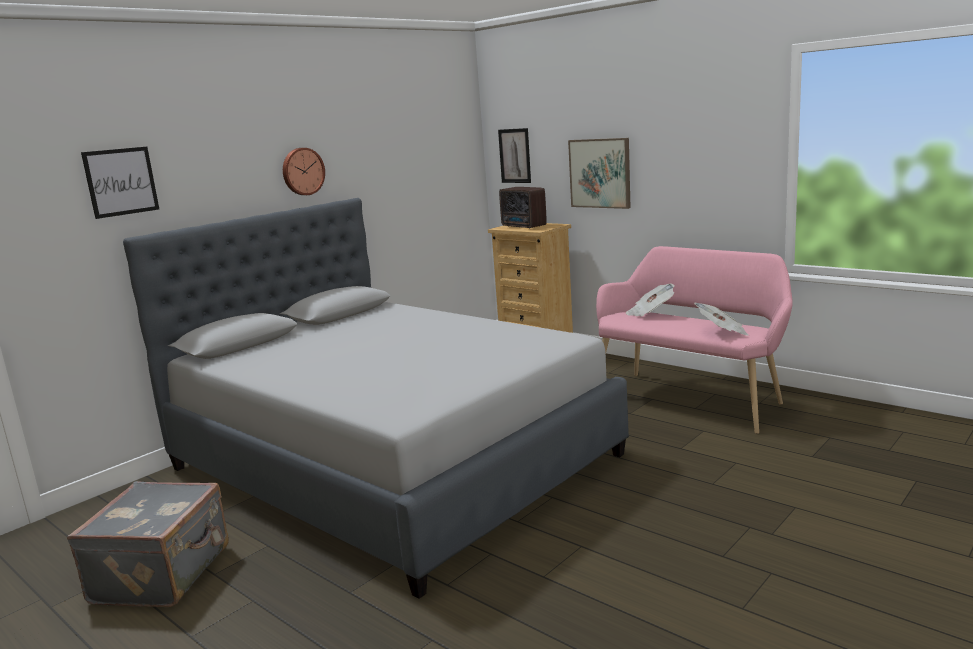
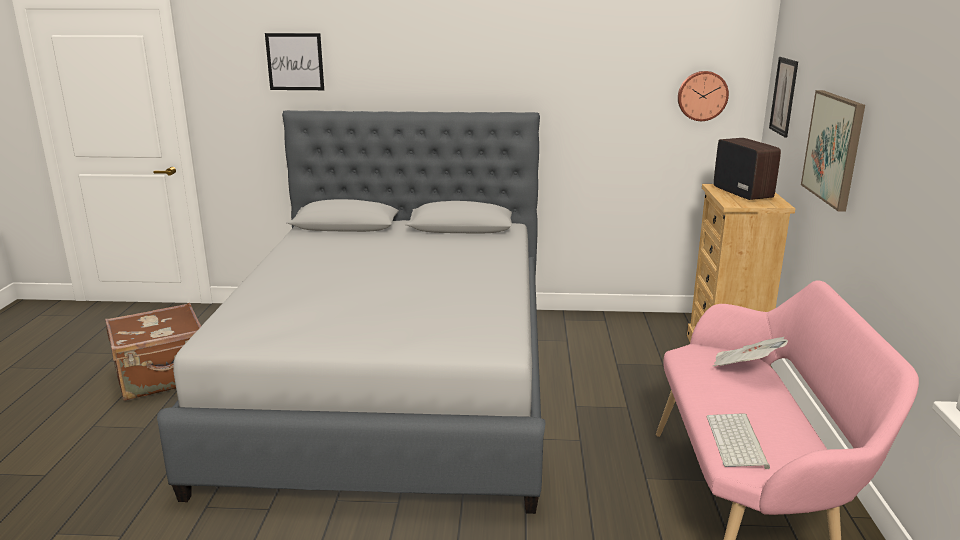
camera: 50 degrees right, 5 degrees up
(164, 574) = (163, 377): grey suitcase -> brown suitcase
(302, 171) = (479, 75): wall clock -> wall clock (702, 95)
(524, 226) = (742, 193): radio -> radio turned 150 degrees clockwise
(722, 332) = (738, 442): newspaper -> keyboard

